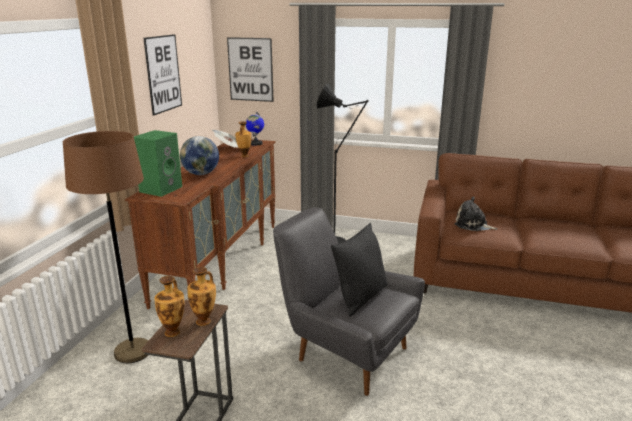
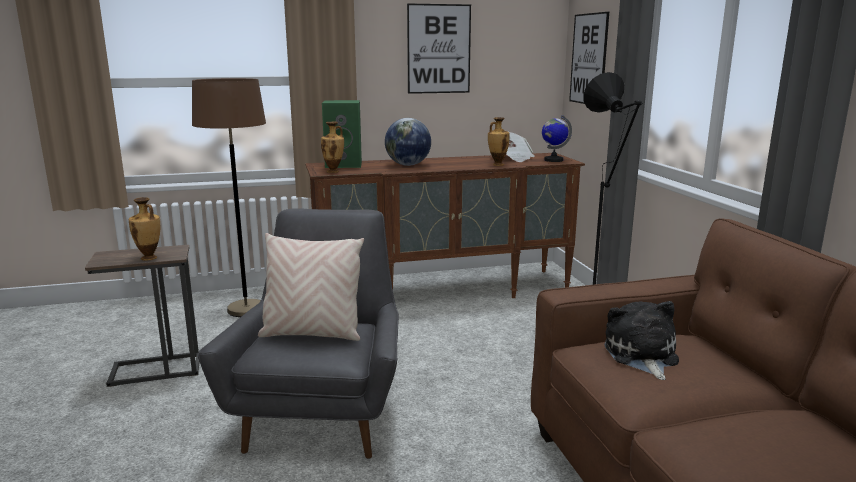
camera: 60 degrees right, 5 degrees down
(173, 332) = (126, 253): vase -> vase (333, 171)
(361, 298) = (312, 334): black pillow -> beige pillow

